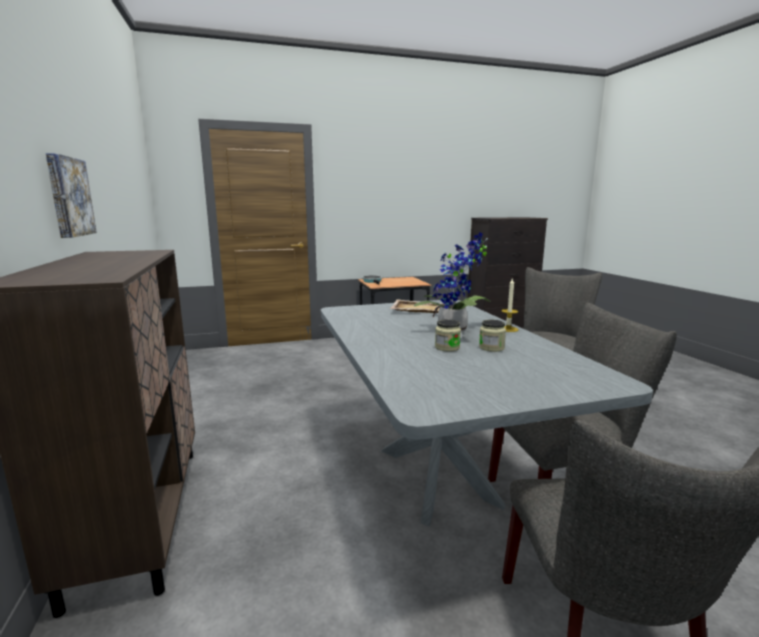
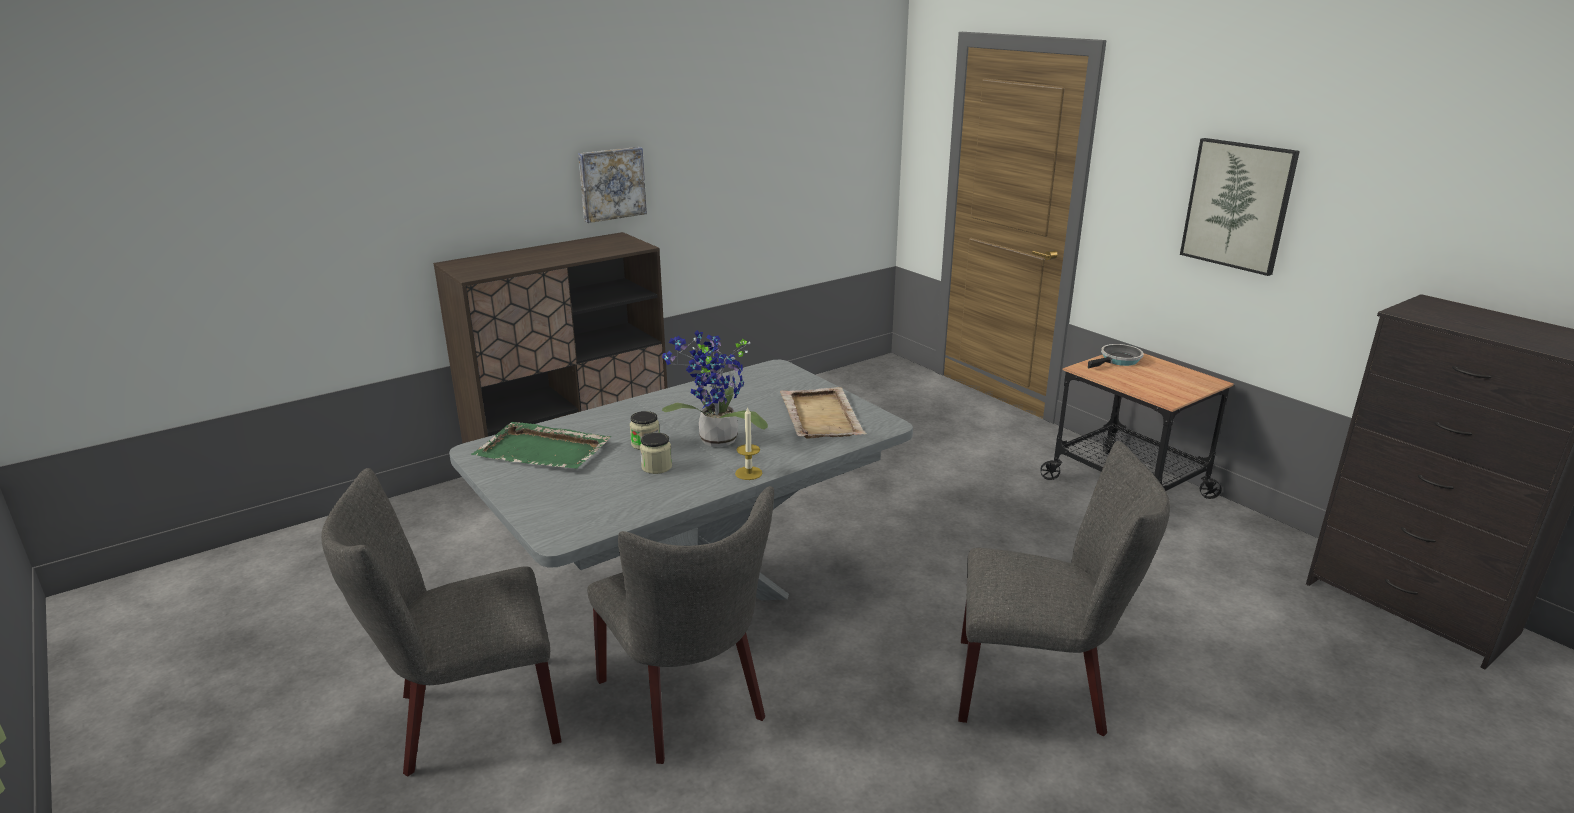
camera: 70 degrees right, 10 degrees up
(396, 198) = (1238, 205): none -> picture
(442, 380) = (544, 451): none -> green tray

